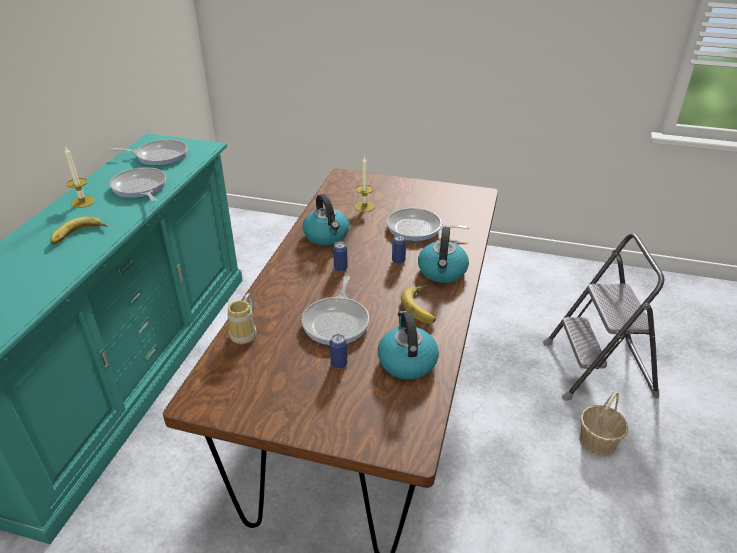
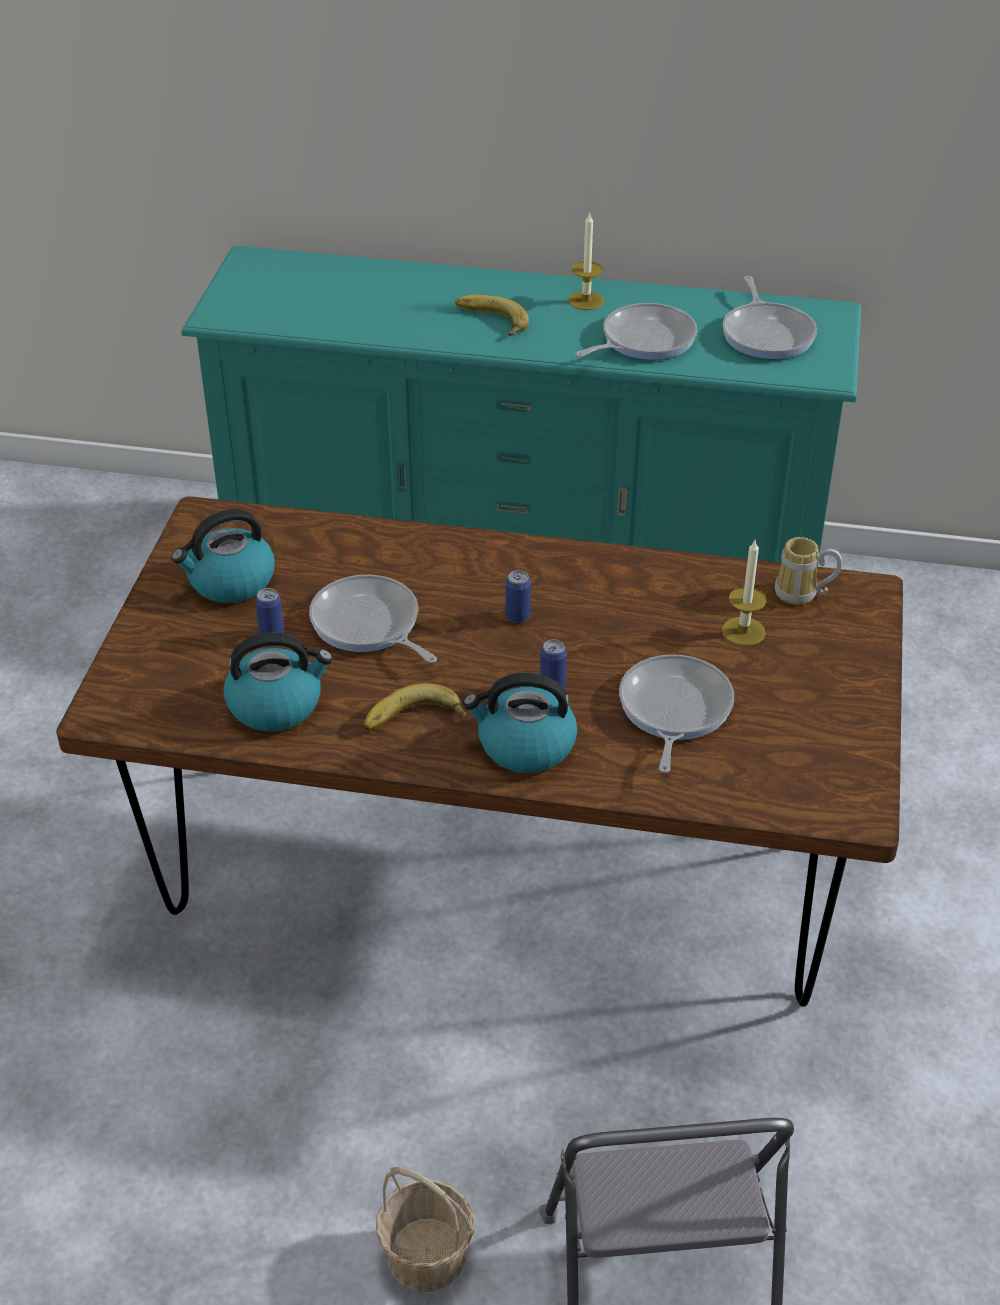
camera: 85 degrees right, 5 degrees up
(246, 333) = (338, 538): mug -> mug (801, 595)
(327, 236) = (620, 591): kettle -> kettle (230, 582)
(337, 322) = (368, 624): frying pan -> frying pan turned 45 degrees clockwise

